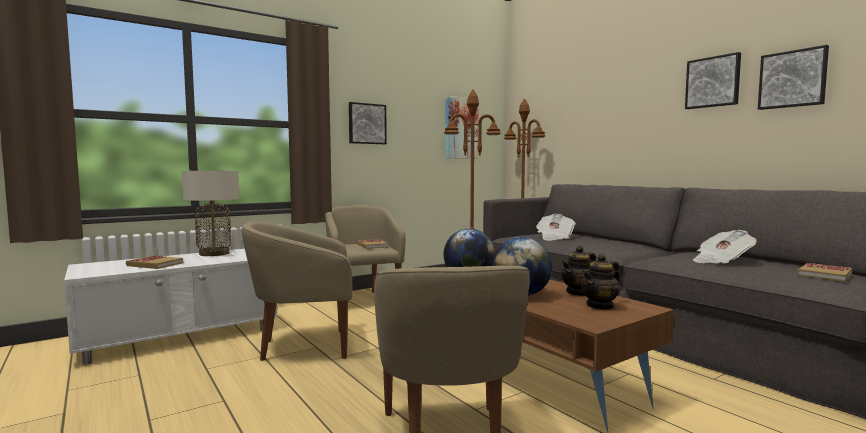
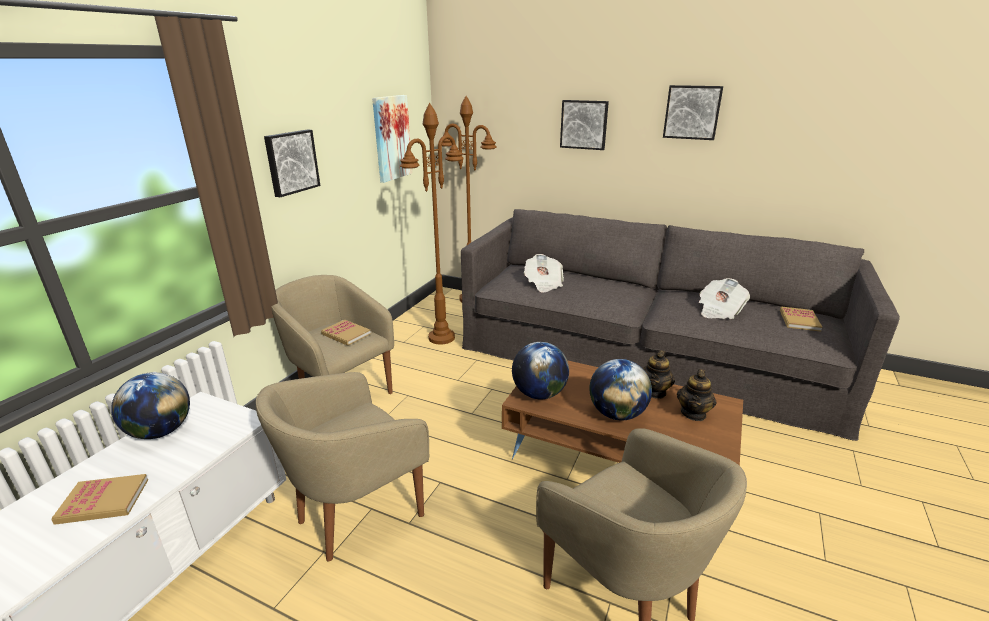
camera: 30 degrees left, 20 degrees up
(214, 253) = (160, 431): table lamp -> globe
(792, 79) = (767, 123): picture -> picture (584, 124)

